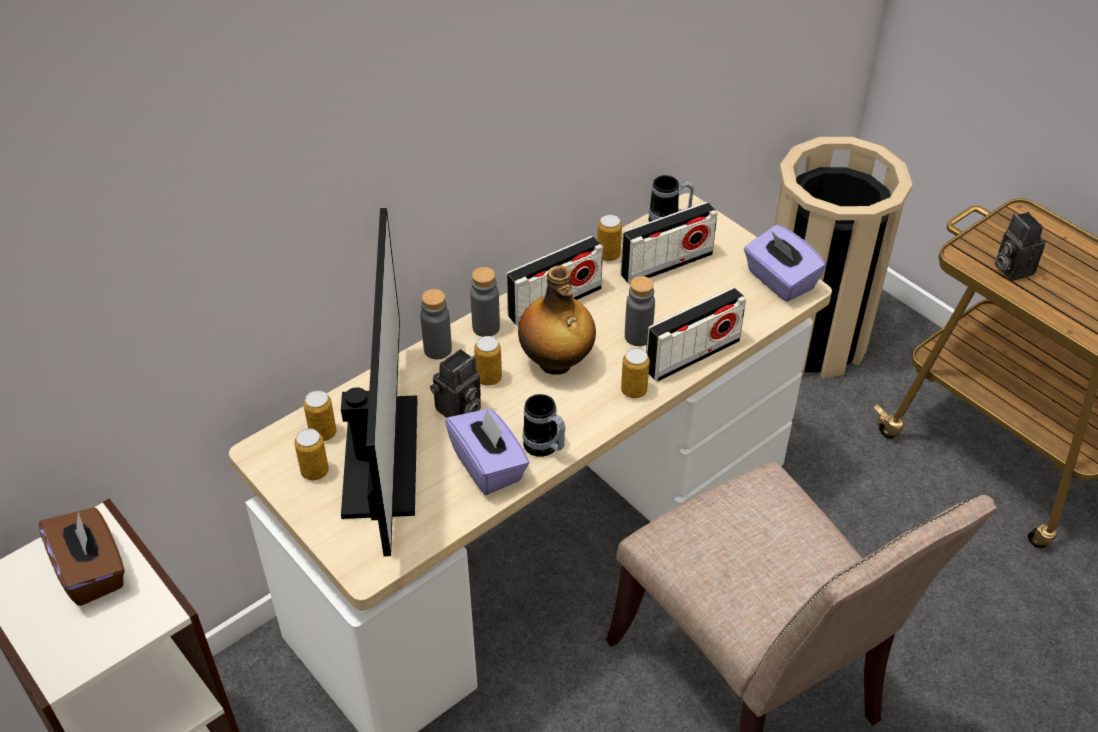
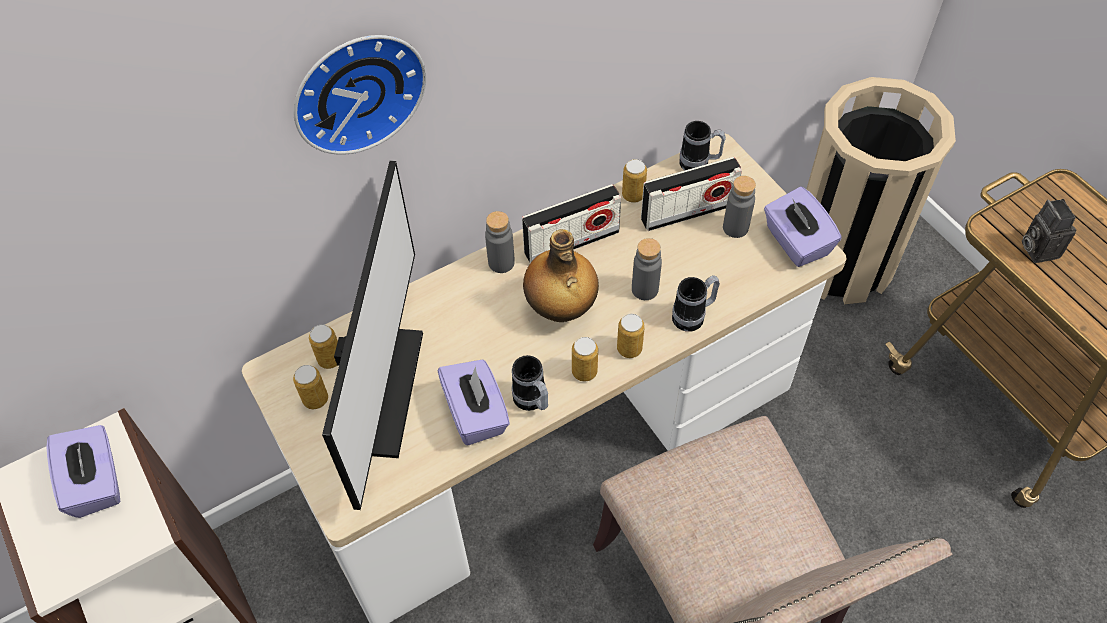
camera: 10 degrees right, 10 degrees up
(92, 571) = (96, 482): brown tissue box -> purple tissue box
(351, 127) = (356, 89): none -> wall clock
(437, 349) = (451, 281): grey bottle -> grey bottle (735, 228)
(458, 411) = (459, 351): camera -> none
(489, 378) = (494, 318): can -> can (584, 372)
(692, 355) = (693, 316): radio -> mug

